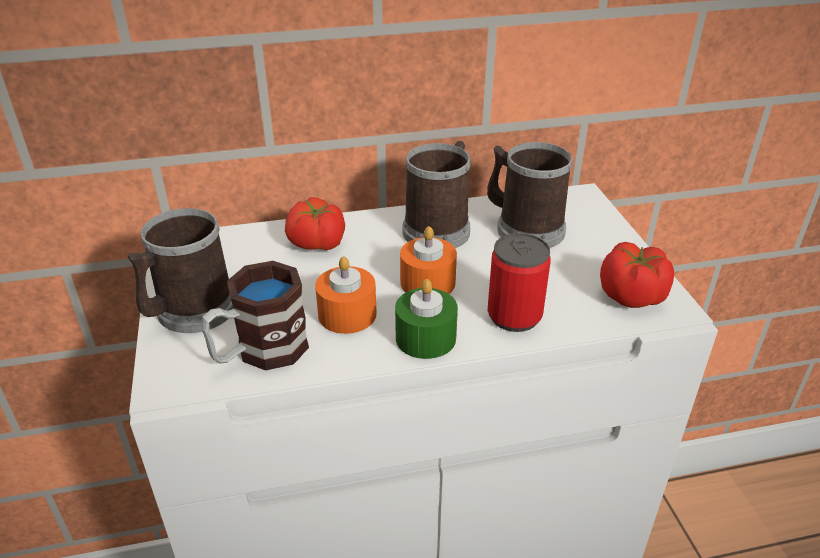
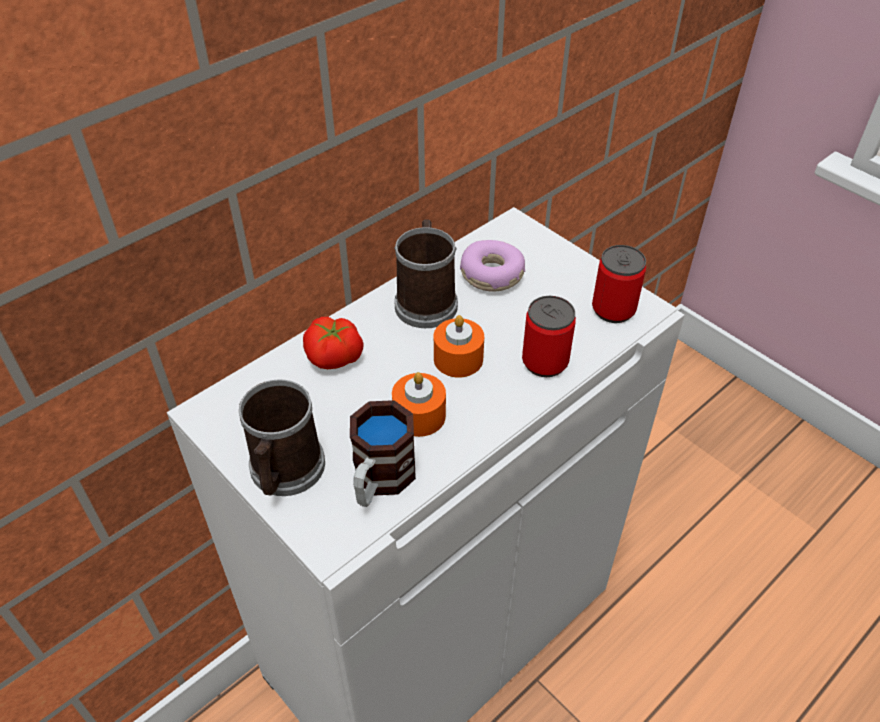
camera: 30 degrees left, 10 degrees up
(425, 338) = (496, 410): green candle -> none
(523, 228) = (492, 275): mug -> donut
(632, 296) = (613, 309): tomato -> can

